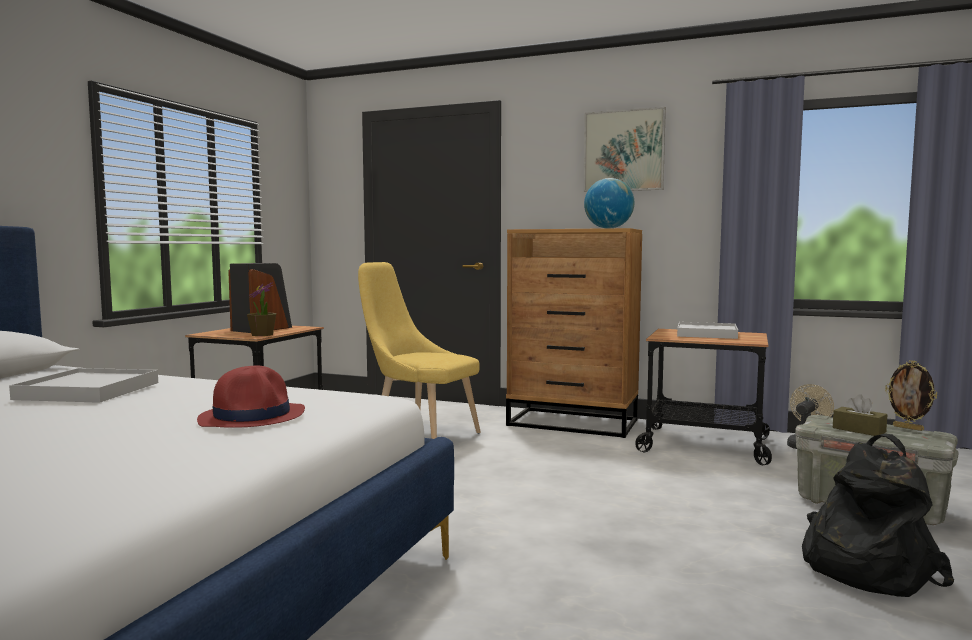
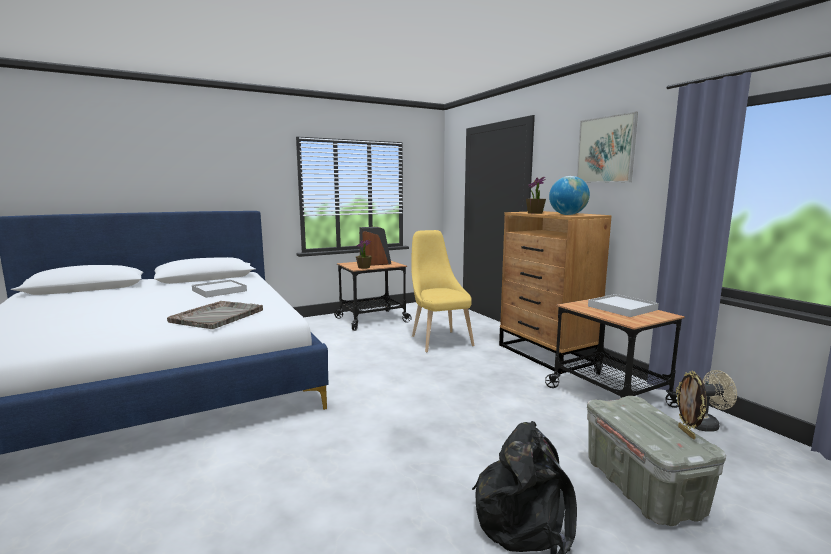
camera: 40 degrees right, 5 degrees up
(253, 417) = (218, 316): red hat -> grey tray
(556, 228) = (535, 213): none -> potted plant
(859, 430) = (630, 419): brown tissue box -> none

